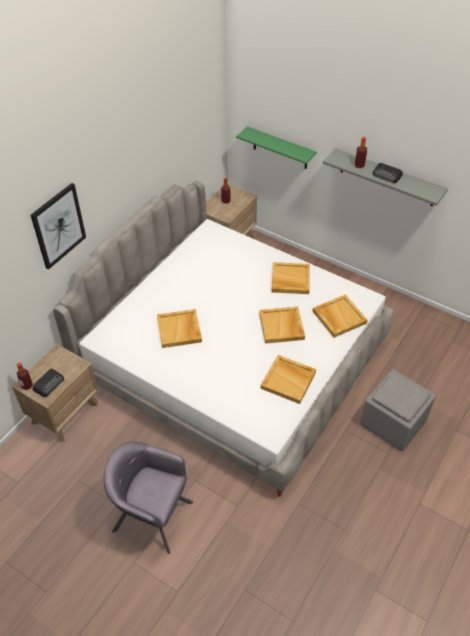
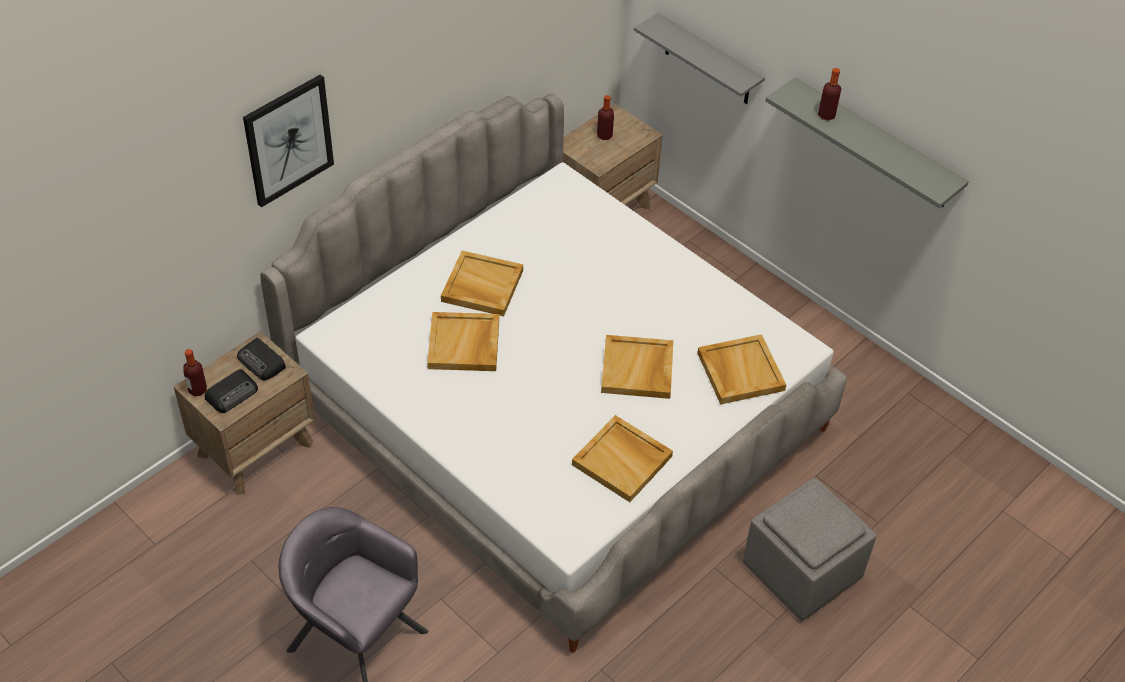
camera: 10 degrees right, 0 degrees up
(280, 148) = (708, 61): green shelf -> grey shelf
(290, 280) = (675, 293): beige tray -> beige tray (481, 286)
(387, 175) = (869, 141): radio -> radio (262, 362)

